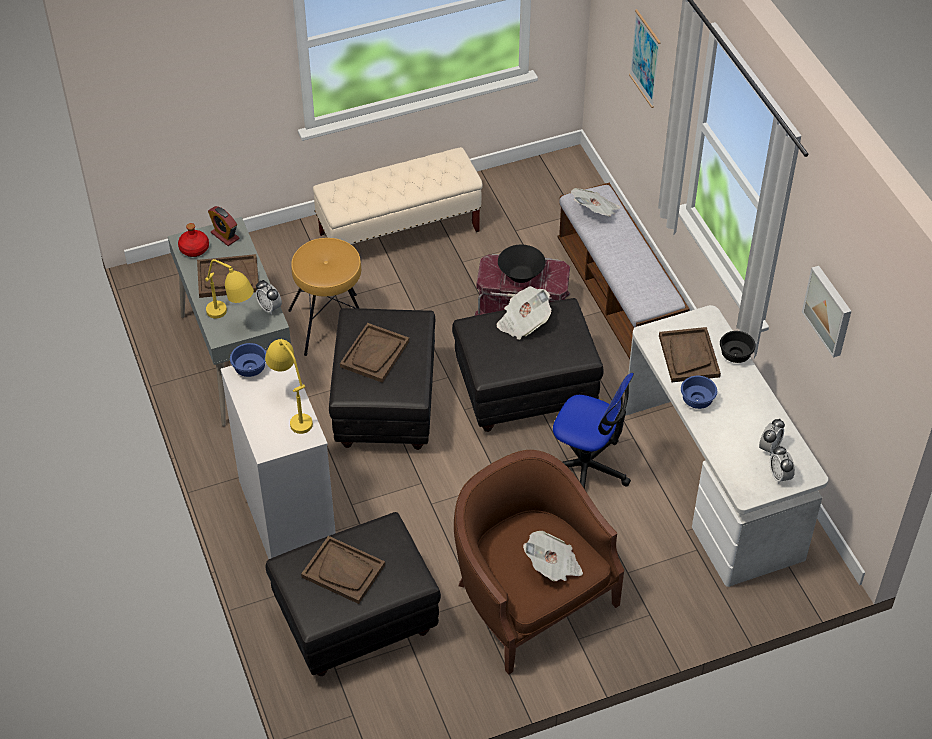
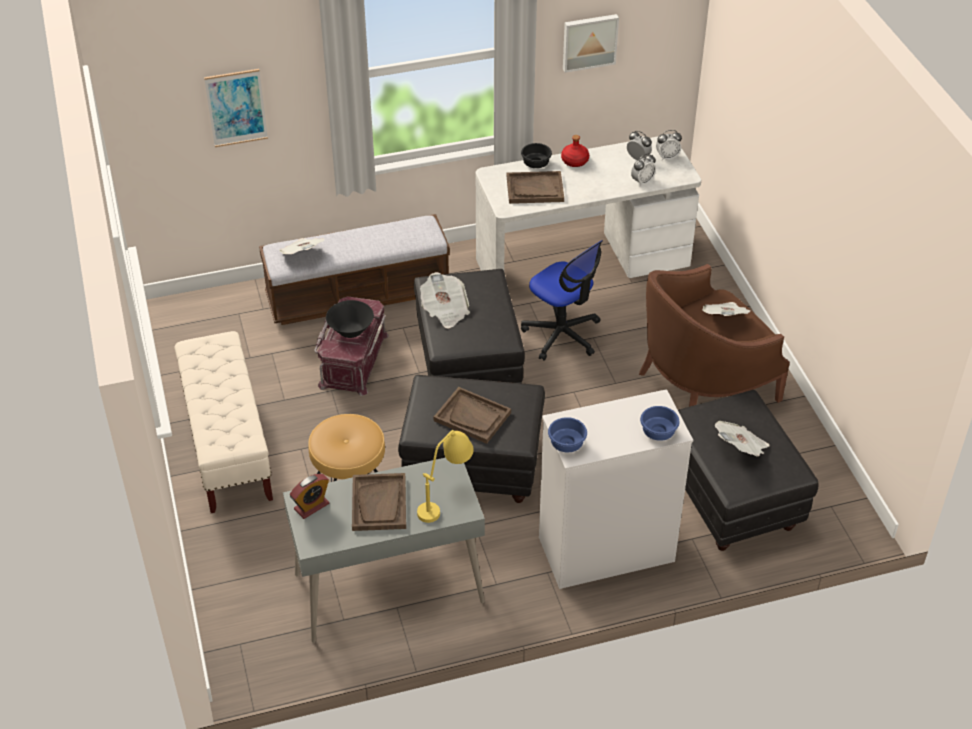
camera: 85 degrees left, 5 degrees down
(194, 249) = (327, 534): red bottle -> red bottle (575, 161)
(270, 308) = (431, 468): alarm clock -> alarm clock (642, 181)
(291, 407) = (621, 413): yellow table lamp -> none
(343, 571) = (741, 448): brown tray -> newspaper
(586, 469) = (562, 334): office chair -> office chair turned 105 degrees clockwise
(696, 399) = (584, 190): blue bowl -> blue bowl (657, 432)

